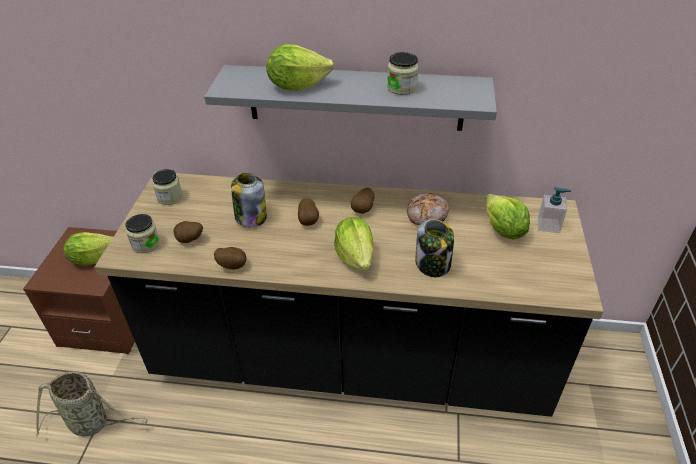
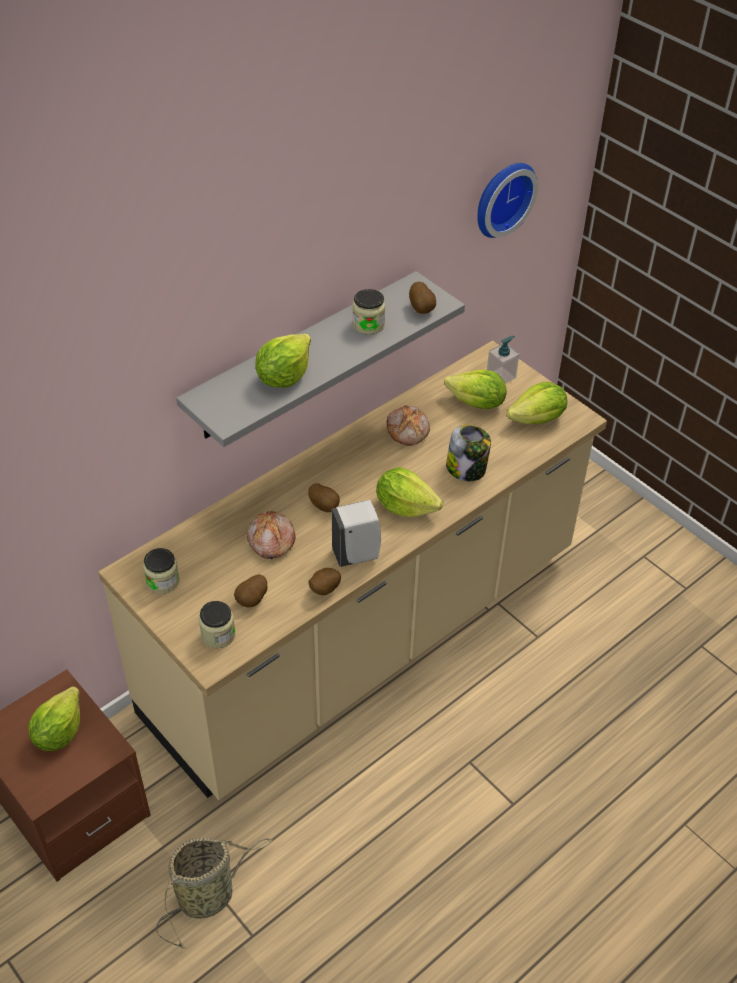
camera: 50 degrees left, 5 degrees up
(250, 217) = (270, 541): jar -> bread
(282, 262) = (357, 554): none -> white soap dispenser
(350, 359) = (365, 635): black counter -> beige counter
(363, 210) = (353, 463): potato -> potato (422, 309)
(538, 270) = (537, 419): none -> lettuce
(619, 49) = (501, 197): none -> wall clock

